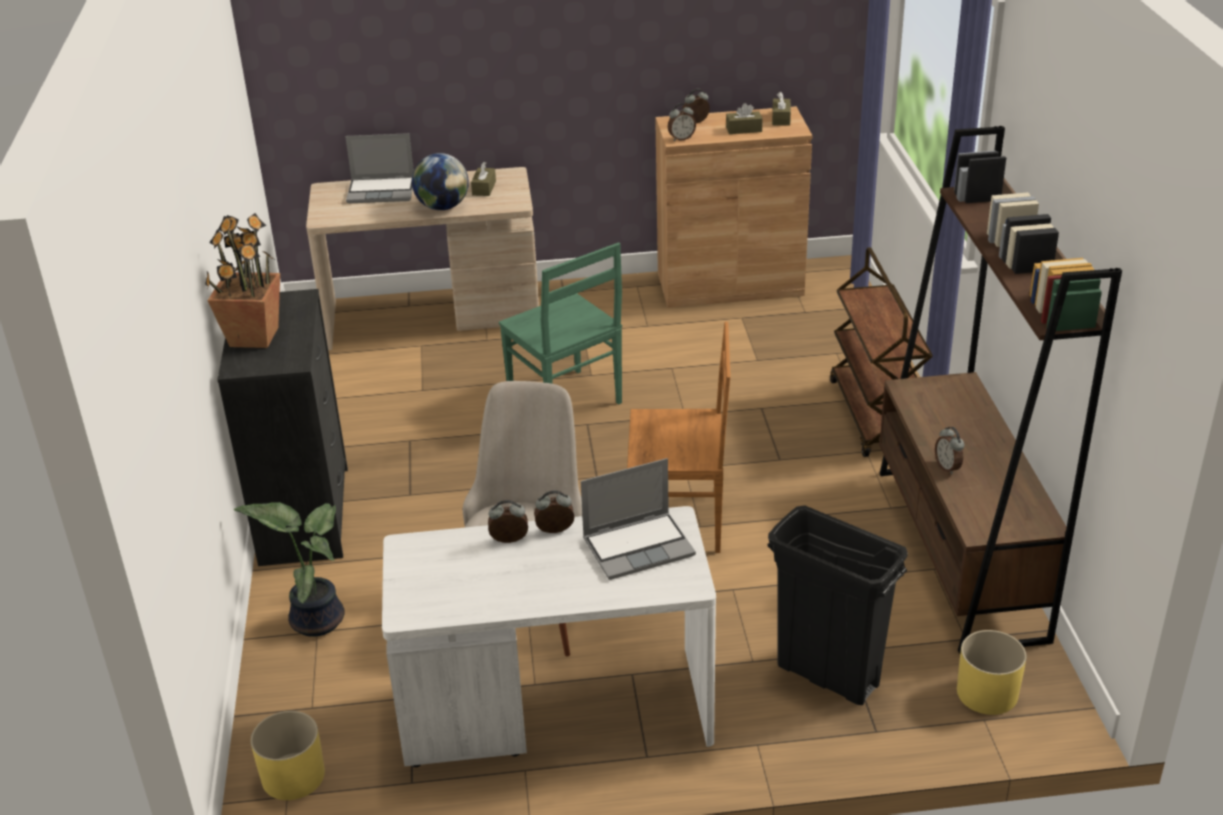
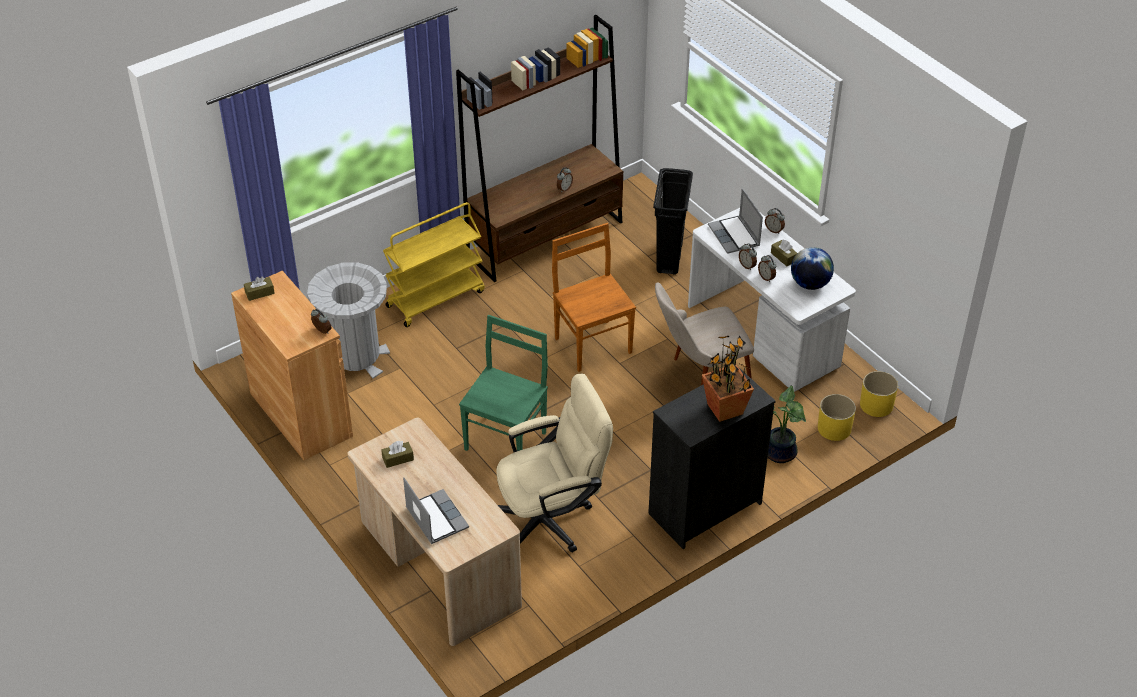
camera: 120 degrees left, 10 degrees up
(416, 400) = (552, 518): none -> beige office chair
(442, 207) = (442, 468): globe -> globe (810, 284)
(639, 546) = (735, 236): laptop -> laptop turned 150 degrees counterclockwise
(696, 123) = (288, 333): alarm clock -> alarm clock (774, 230)
(744, 129) = (289, 305): brown tissue box -> brown tissue box (783, 257)
(800, 334) = (355, 357): none -> grey trash can
(876, 416) = (436, 298): brown cart -> yellow cart
(986, 693) = (642, 209): yellow planter -> yellow planter (834, 428)

